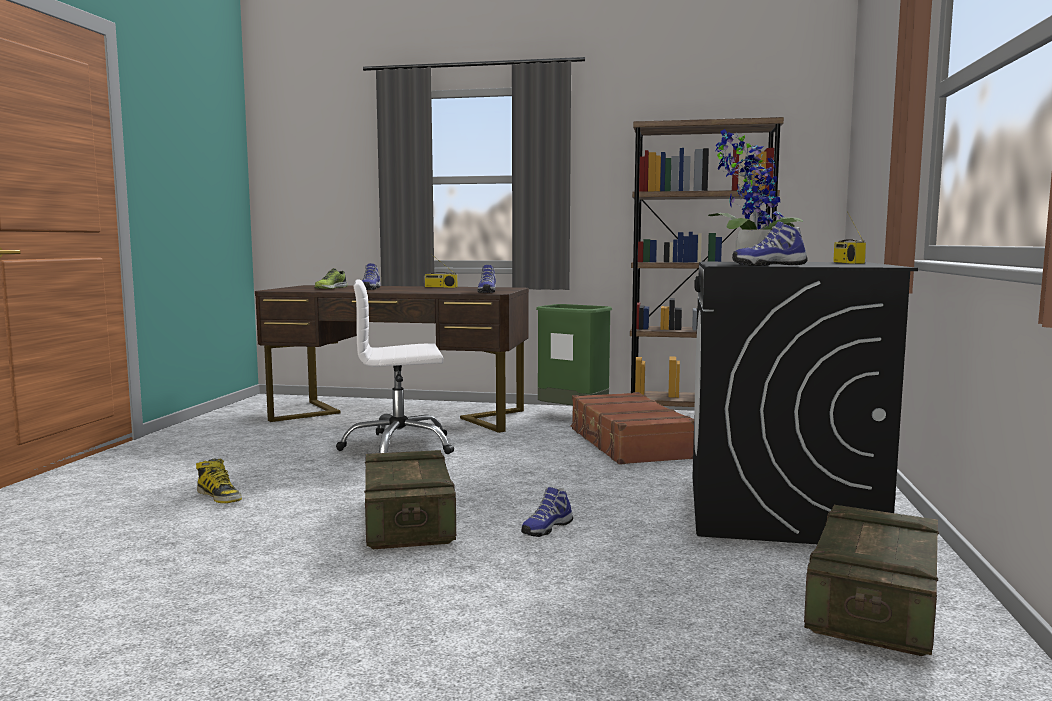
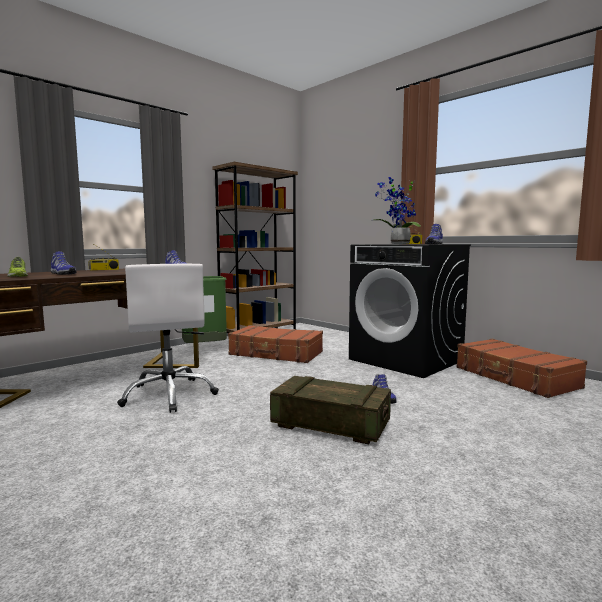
camera: 55 degrees left, 0 degrees up
(220, 496) = (169, 477): boot -> none
(398, 447) = (169, 395): white office chair -> white office chair turned 45 degrees counterclockwise
(873, 606) = (515, 378): crate -> brown suitcase

